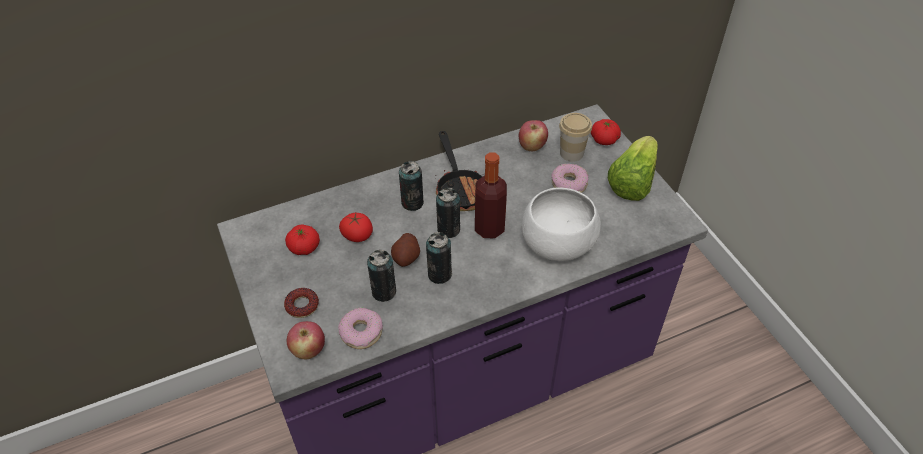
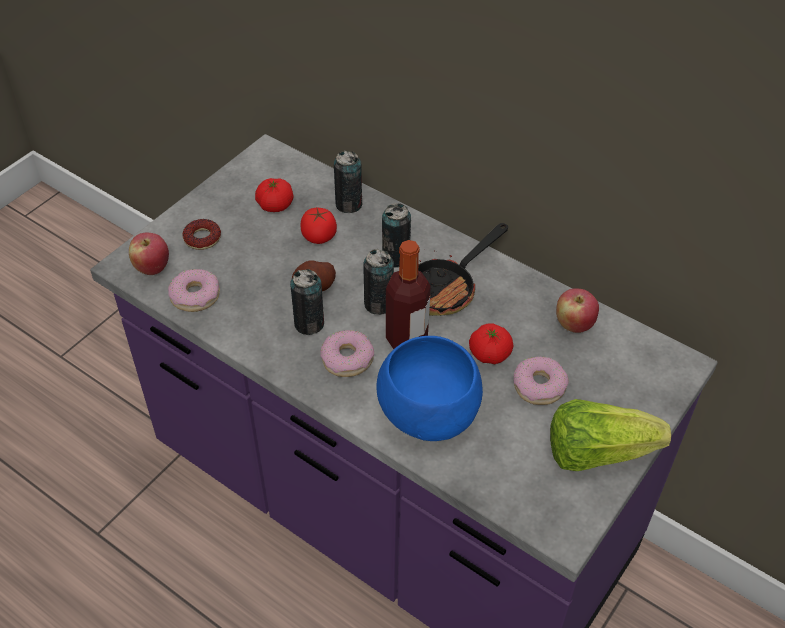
camera: 60 degrees right, 0 degrees up
(384, 292) = (256, 290): can -> can (348, 204)
(486, 266) = (347, 359): none -> donut
(557, 244) = (427, 412): white bowl -> blue bowl
(571, 153) = (596, 368): cup -> none
(604, 140) = (651, 393): tomato -> tomato (489, 354)

